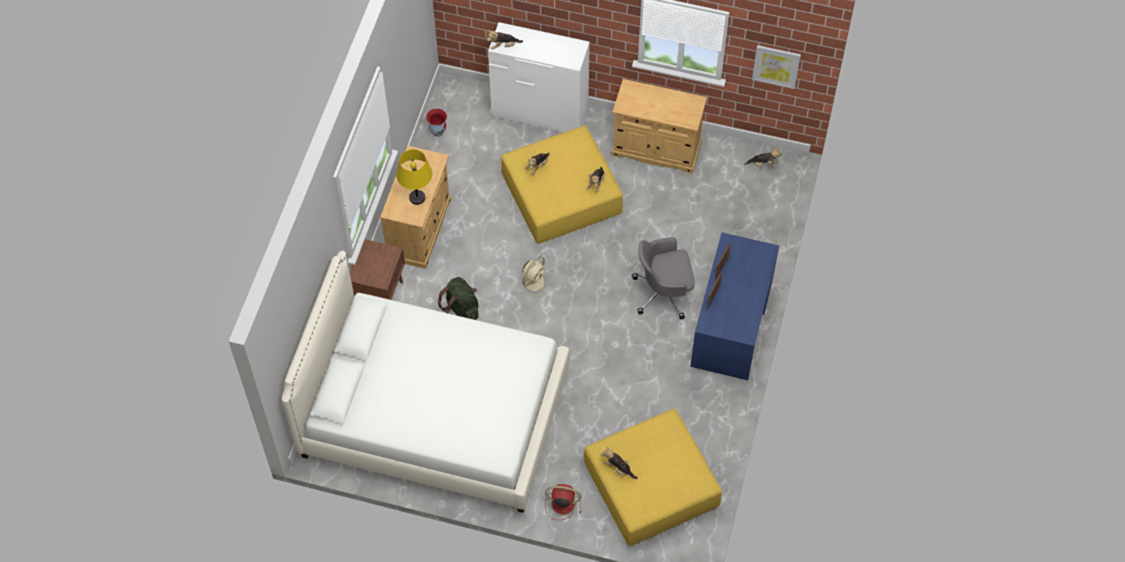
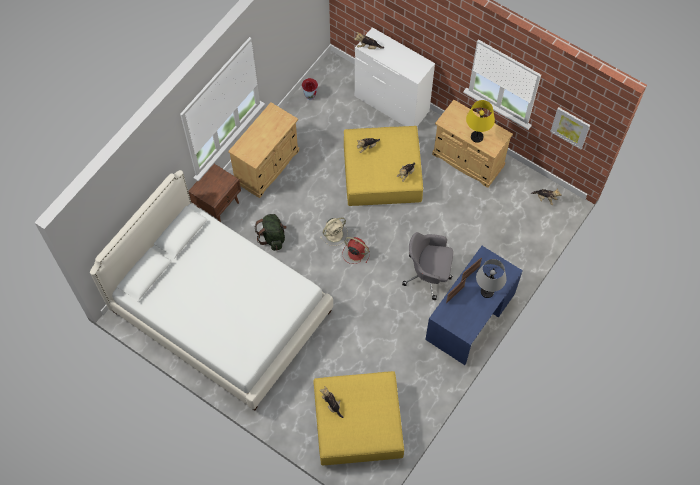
camera: 20 degrees right, 5 degrees up
(417, 198) = (261, 145): yellow table lamp -> yellow table lamp (477, 137)
(562, 504) = (285, 414): red fan -> red fan (355, 252)
(749, 281) = (487, 292): none -> grey table lamp

